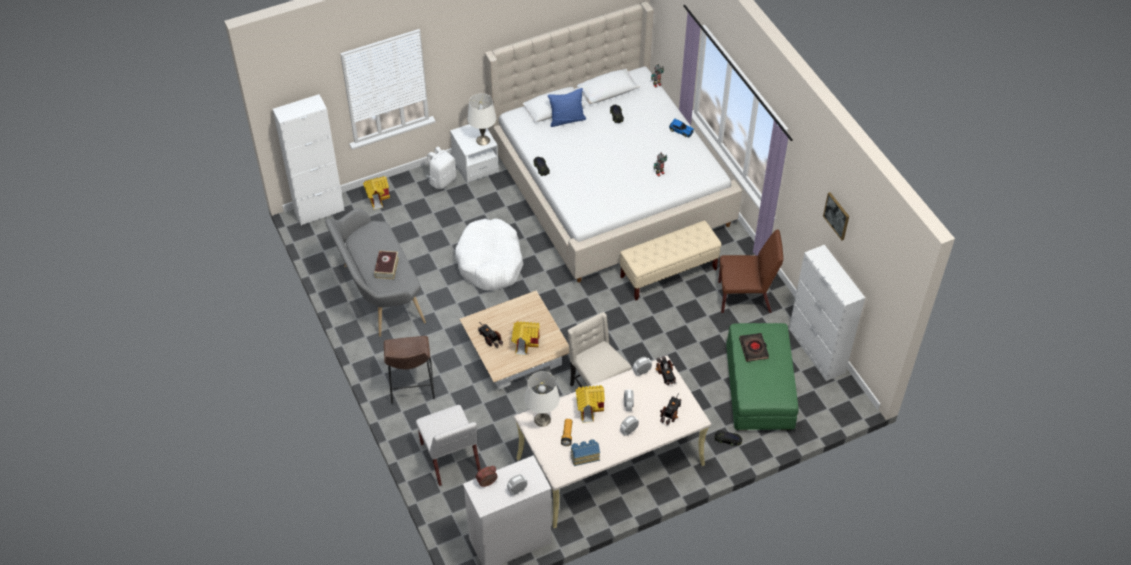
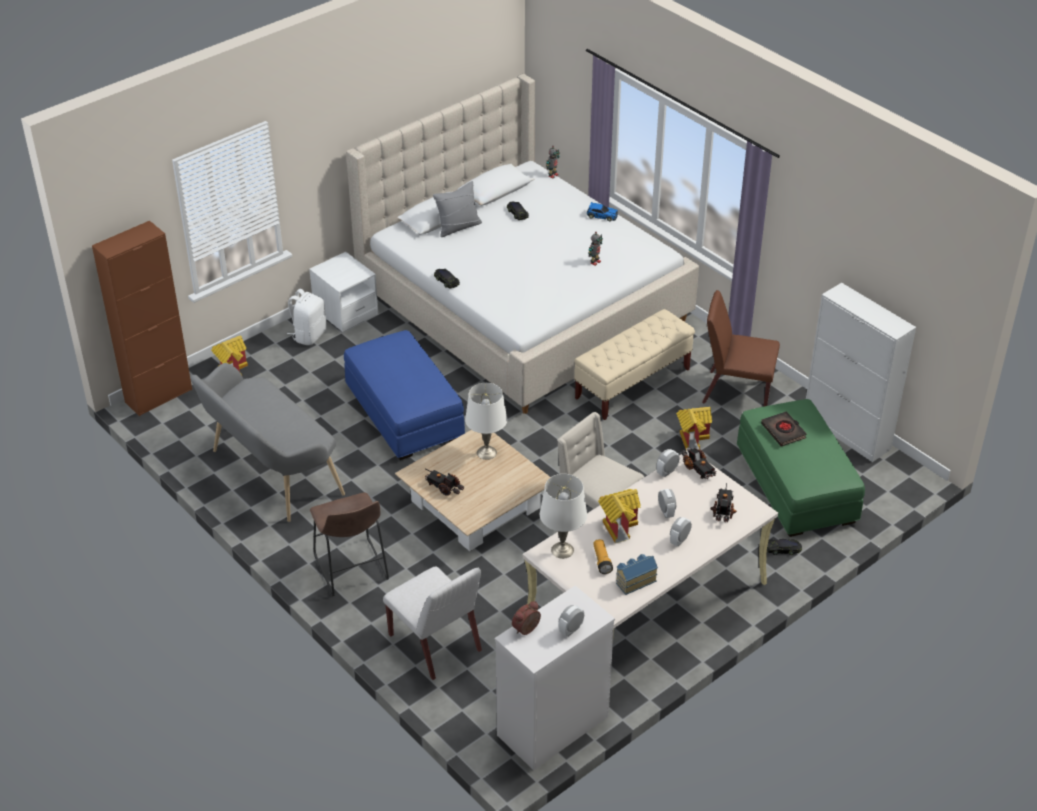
camera: 15 degrees left, 10 degrees down
(319, 211) = (158, 396): white cabinet -> brown cabinet
(386, 267) = (283, 426): book -> none
(483, 140) = (355, 272): white table lamp -> white table lamp (487, 452)
(490, 262) = (404, 412): white dog bed -> blue ottoman
(526, 343) = (492, 484): toy house -> toy house (692, 438)
(567, 120) = (458, 227): blue pillow -> grey pillow
(745, 297) = (736, 392): brown chair -> brown chair turned 150 degrees counterclockwise
(837, 215) = (856, 235): picture -> none

